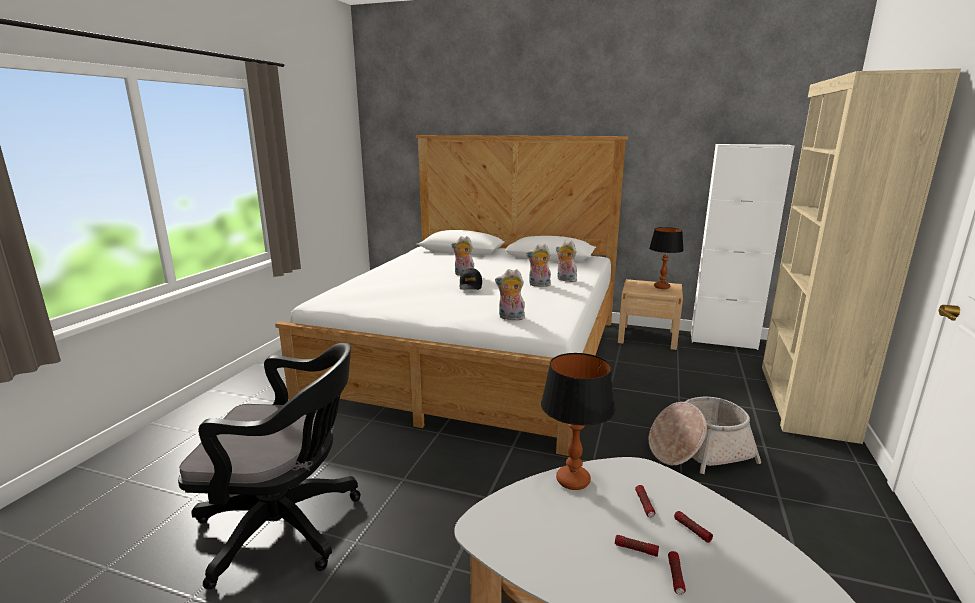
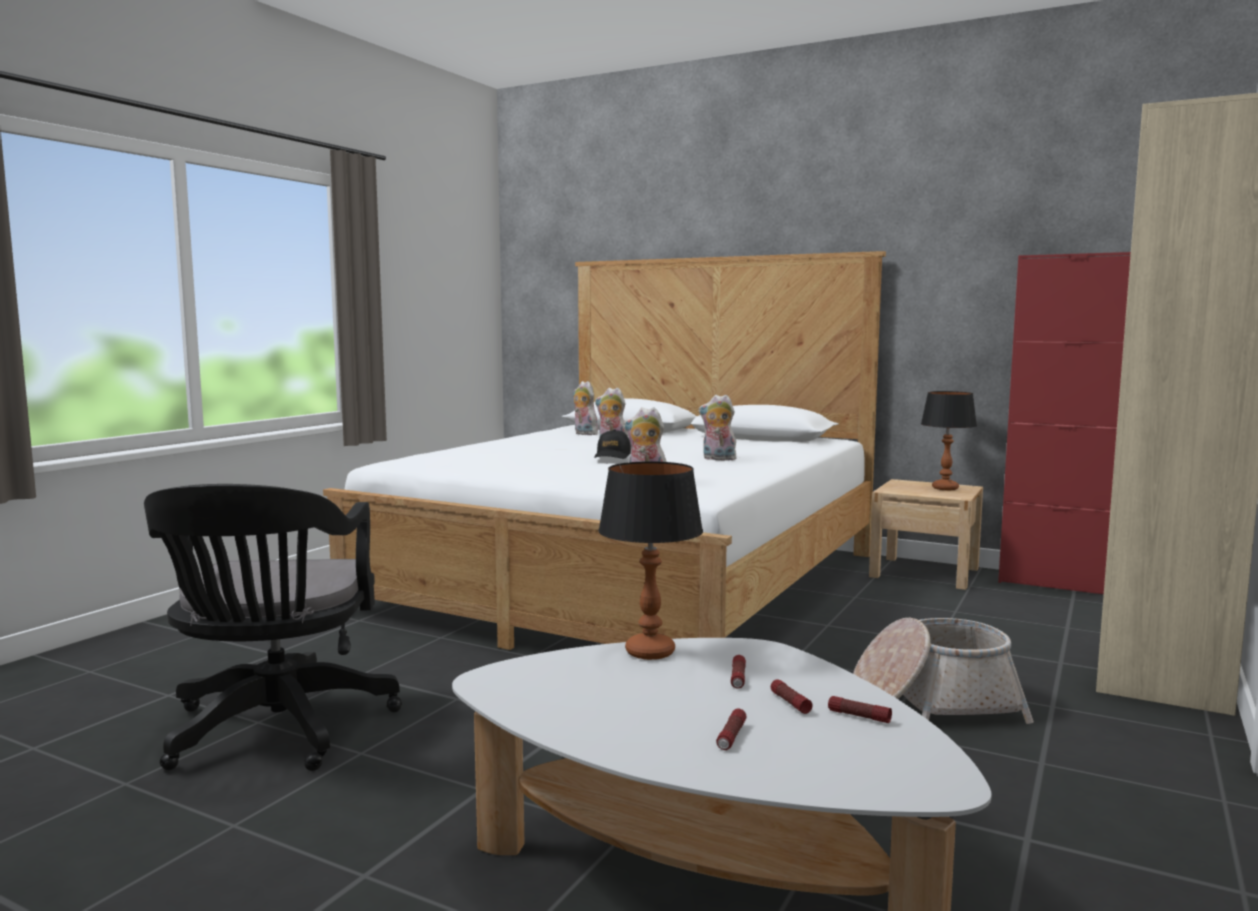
camera: 10 degrees right, 10 degrees down
(287, 527) = (276, 732): black office chair -> black office chair turned 75 degrees clockwise
(565, 280) = (764, 456): plush toy -> plush toy (584, 434)
(636, 549) = (693, 712): flashlight -> flashlight (859, 716)
(723, 341) = (1056, 583): white cabinet -> red cabinet

